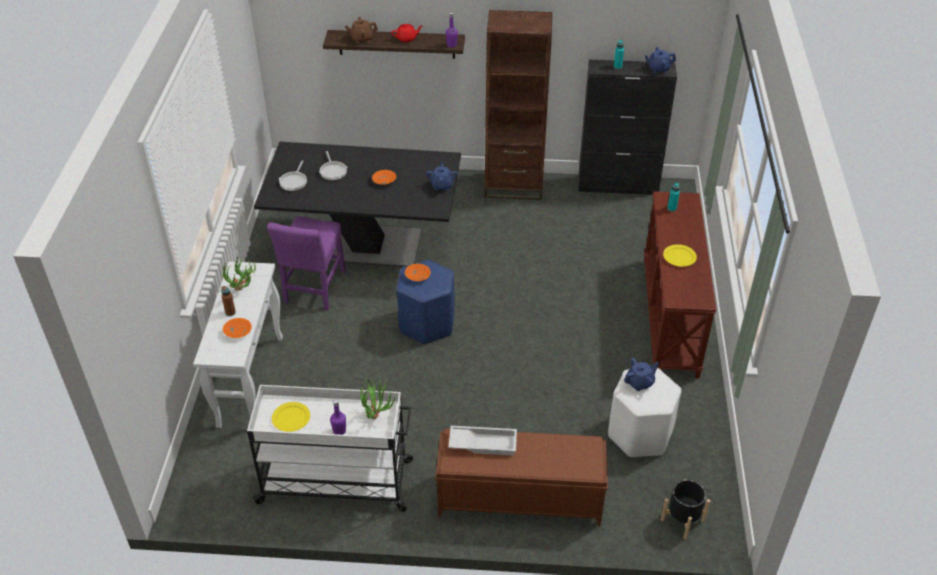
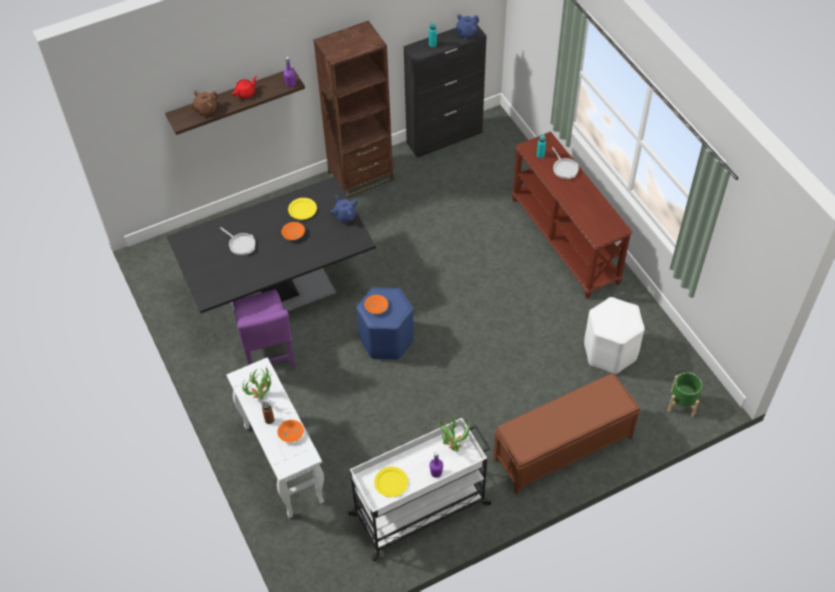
camera: 30 degrees left, 10 degrees up
(294, 181) = (215, 270): frying pan -> frying pan (564, 168)
(483, 443) = (534, 423): white tray -> none
(640, 383) = (607, 316): blue teapot -> none
(679, 257) = (575, 197): yellow plate -> yellow plate (302, 209)
(682, 520) = (682, 403): black planter -> green planter

